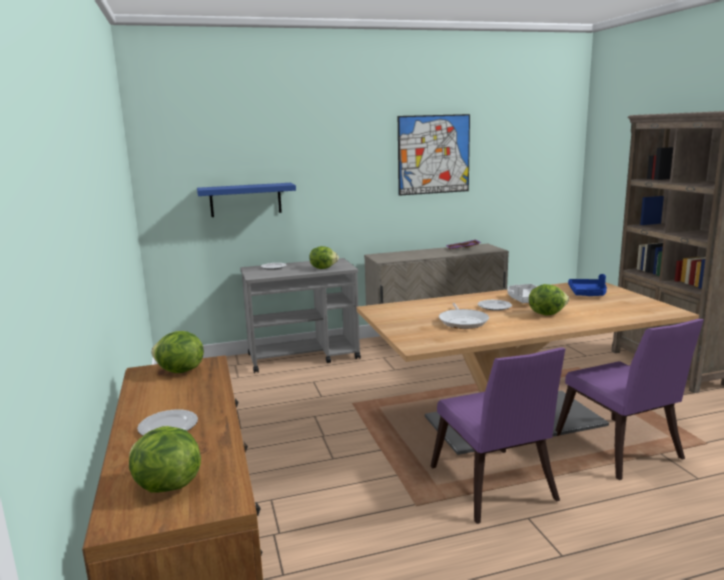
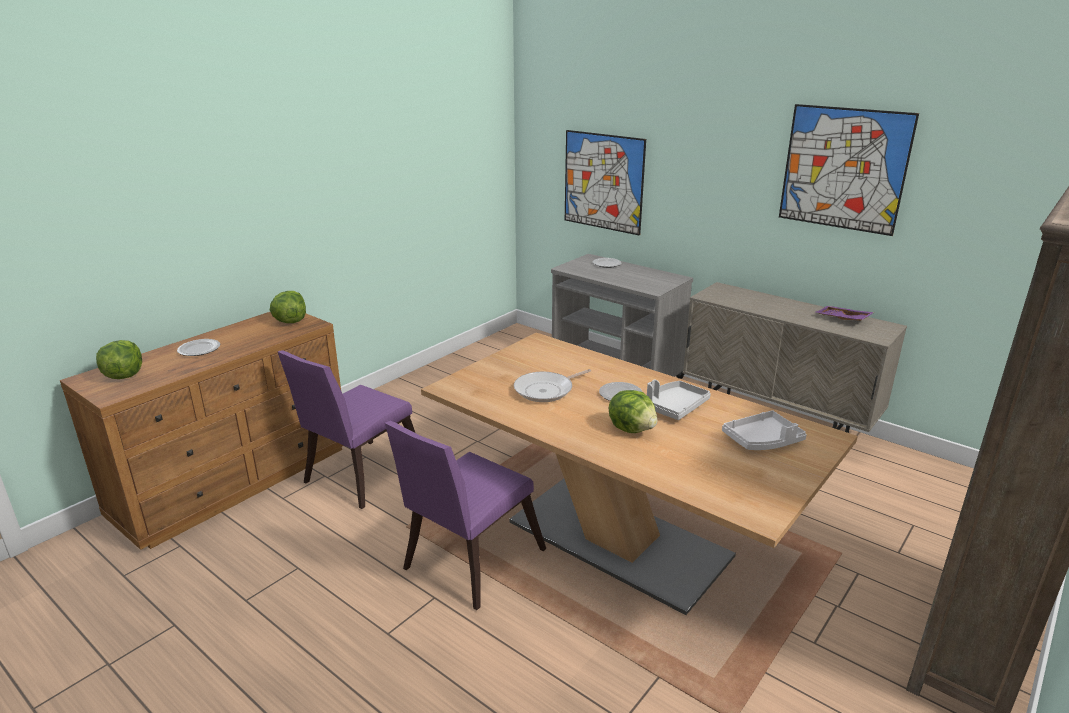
camera: 55 degrees right, 10 degrees up
(245, 200) = (603, 182): blue shelf -> picture
(323, 268) = (636, 282): lettuce -> none
(588, 293) = (762, 440): blue tray -> white tray
(621, 451) = (629, 639): purple chair -> purple chair (359, 477)

